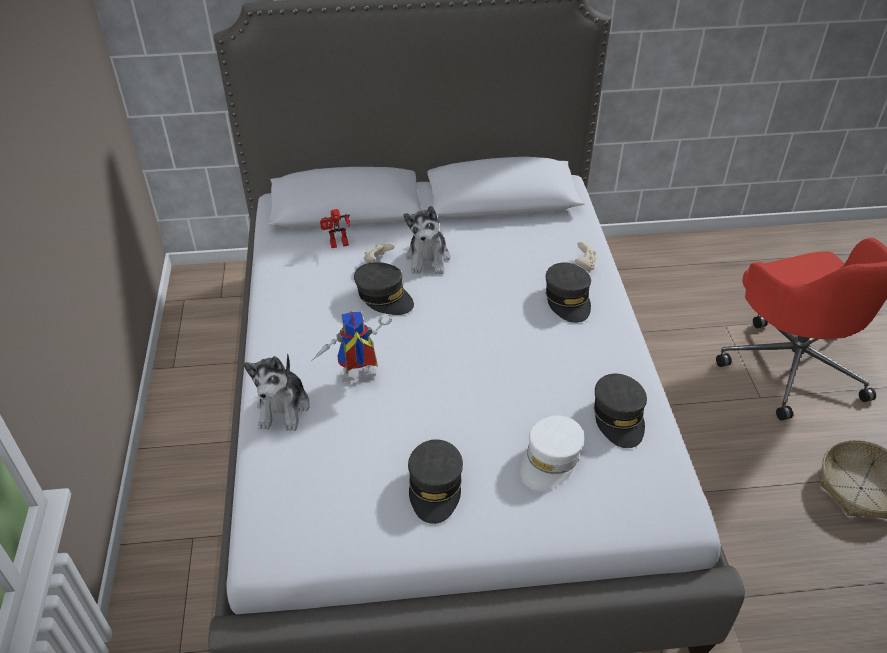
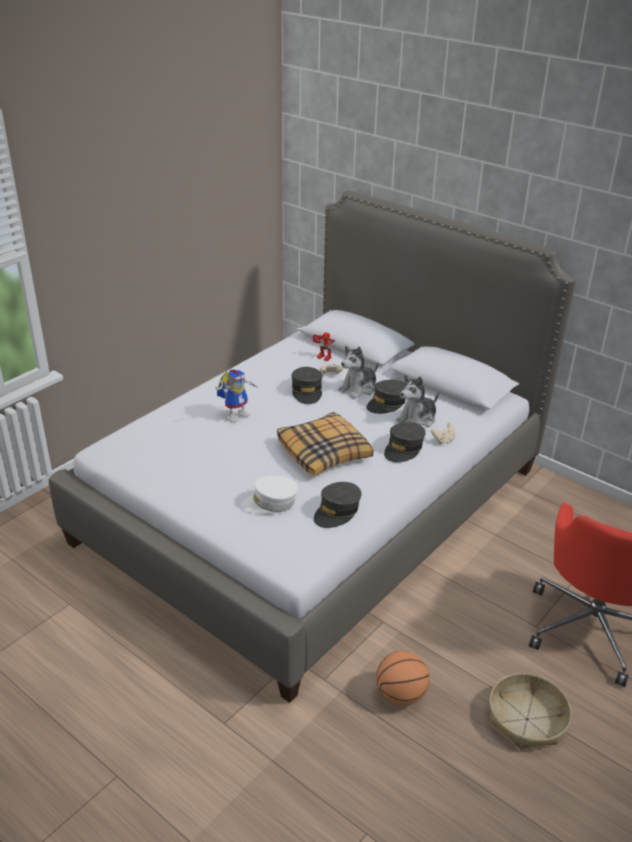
camera: 45 degrees right, 10 degrees down
(283, 407) = (190, 406): plush toy -> plush toy (417, 420)
(355, 378) = (237, 414): toy robot -> toy robot turned 105 degrees clockwise
(435, 487) = (201, 476): grey cap -> grey cap (387, 403)
(508, 357) = (324, 452): none -> pillow
(765, 555) = (400, 695): none -> basketball

